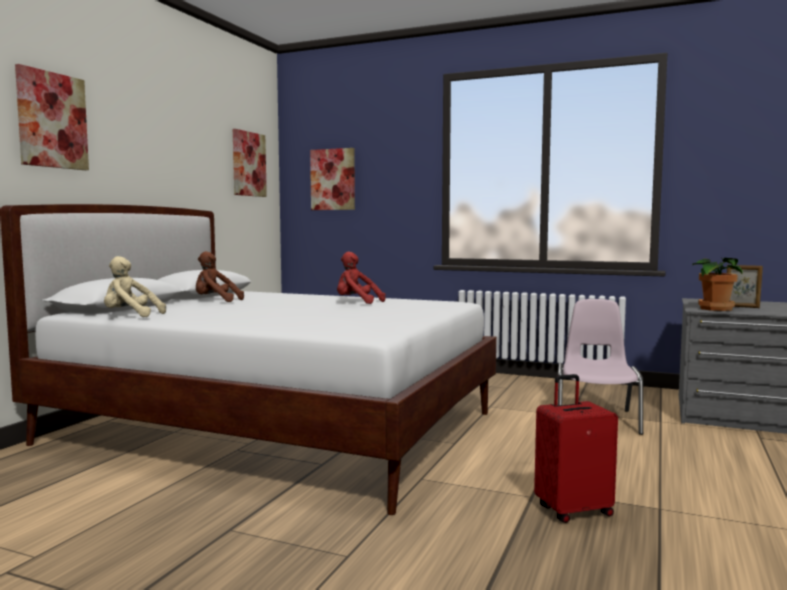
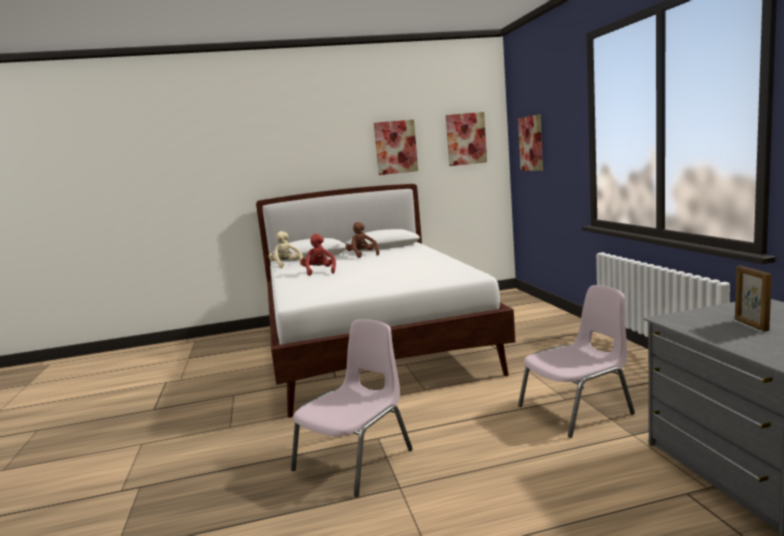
camera: 55 degrees right, 5 degrees up
(52, 120) = (287, 146): picture -> picture (395, 147)
(356, 302) = (415, 266): red plush toy -> red plush toy (319, 272)
(573, 510) = (355, 459): red suitcase -> pink chair
(714, 309) = (691, 321): potted plant -> none

